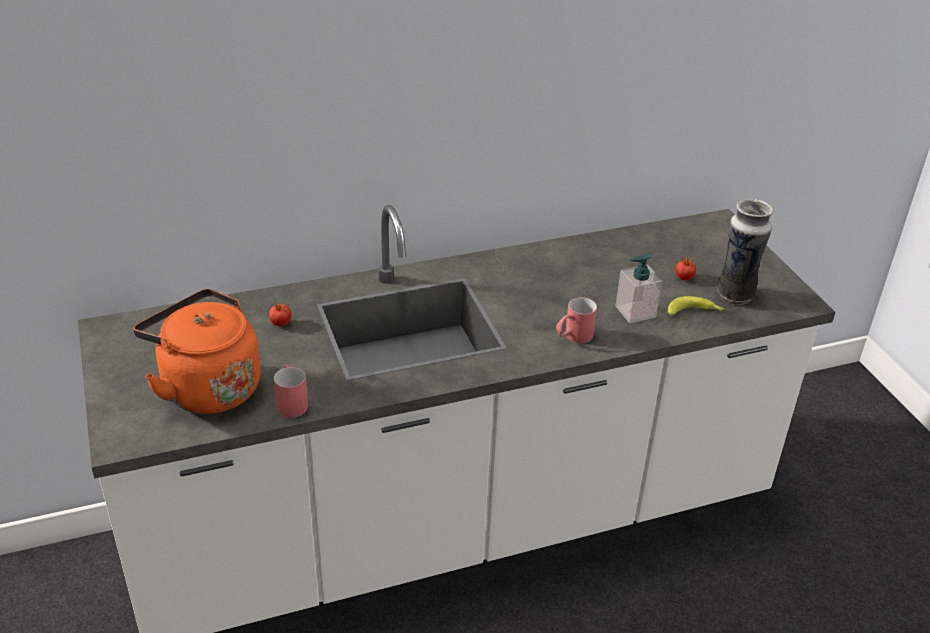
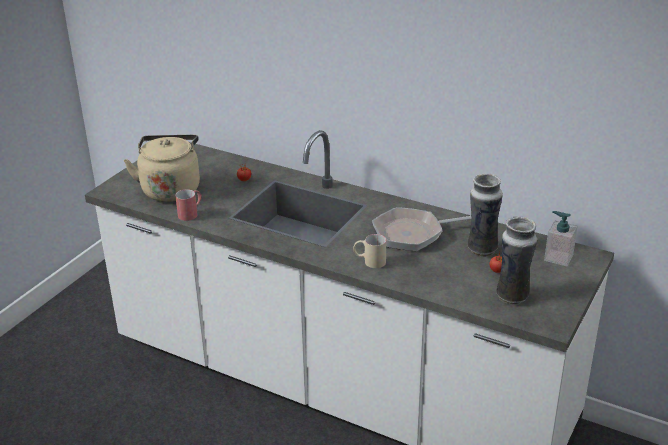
camera: 50 degrees right, 5 degrees down
(207, 387) = (171, 189): orange kettle -> beige kettle
(558, 284) = (413, 234): none -> frying pan
(573, 337) = (369, 261): red mug -> beige mug
(635, 312) = (429, 270): soap dispenser -> soap dispenser (558, 257)
(637, 264) = (481, 249): none -> vase
(695, 312) = (466, 290): banana -> none

